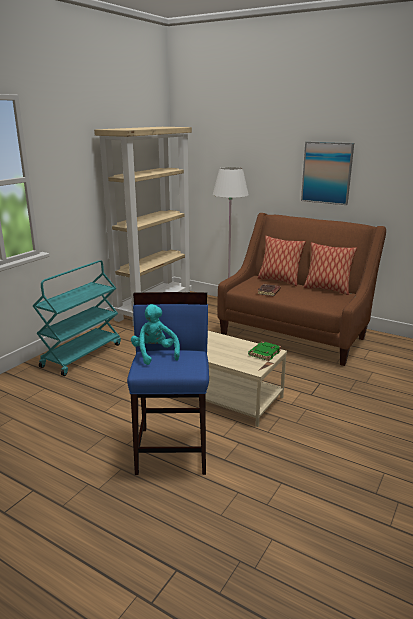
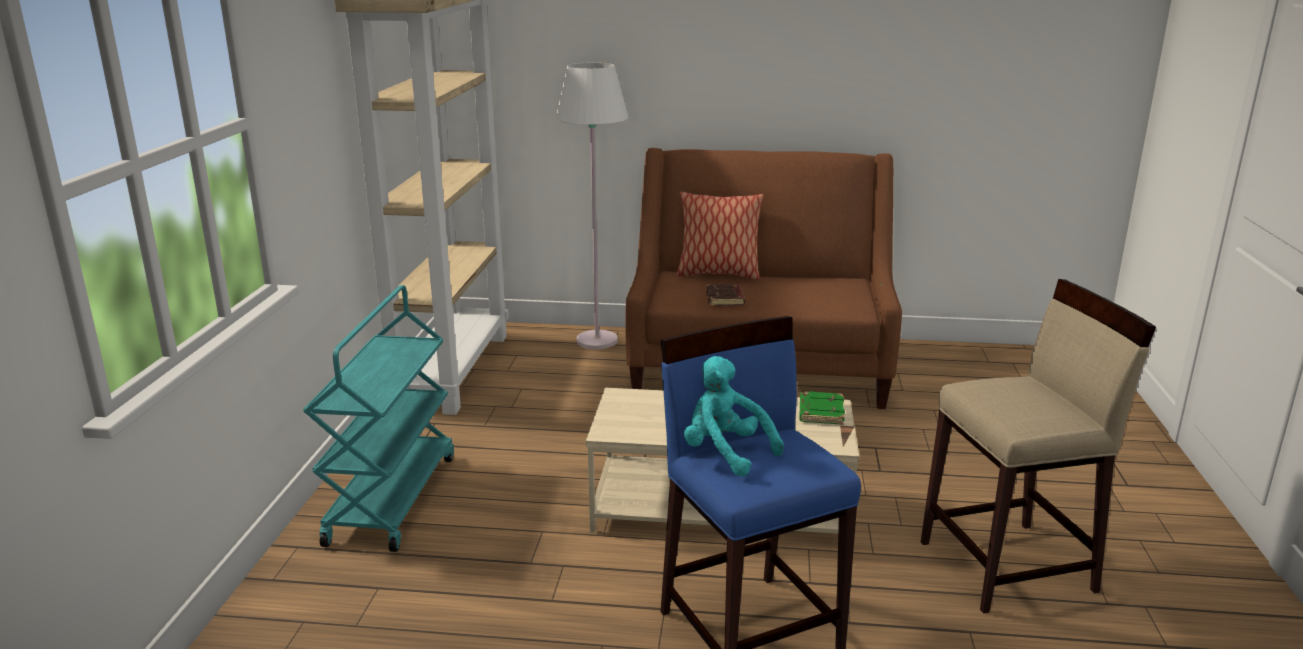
camera: 25 degrees left, 0 degrees up
(327, 173) = (775, 65): picture -> none
(327, 289) = (813, 278): pillow -> none
(335, 458) = (1009, 567): none -> beige stool

